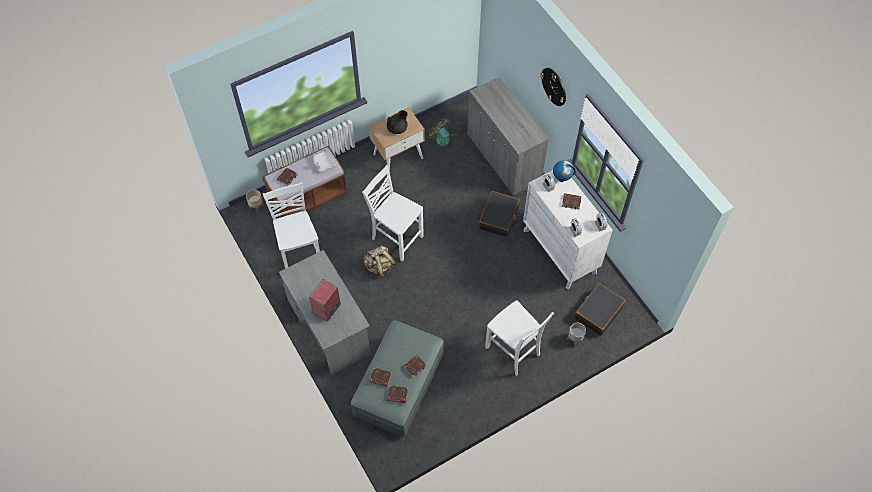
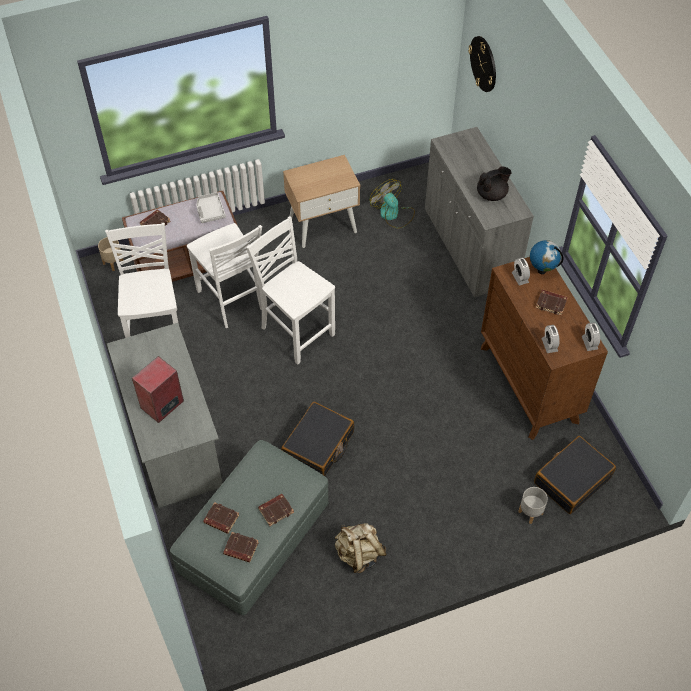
camera: 10 degrees right, 5 degrees down
(379, 267) = (264, 367): beige backpack -> beige backpack (359, 554)
(397, 128) = (322, 180): black teapot -> black teapot (492, 194)
(499, 218) = (448, 325): black suitcase -> black suitcase (318, 445)
(513, 351) = (434, 517): white chair -> white chair (232, 300)
(554, 86) = (548, 130): wall clock -> wall clock (483, 64)
(560, 251) = (529, 384): white dresser -> brown dresser

